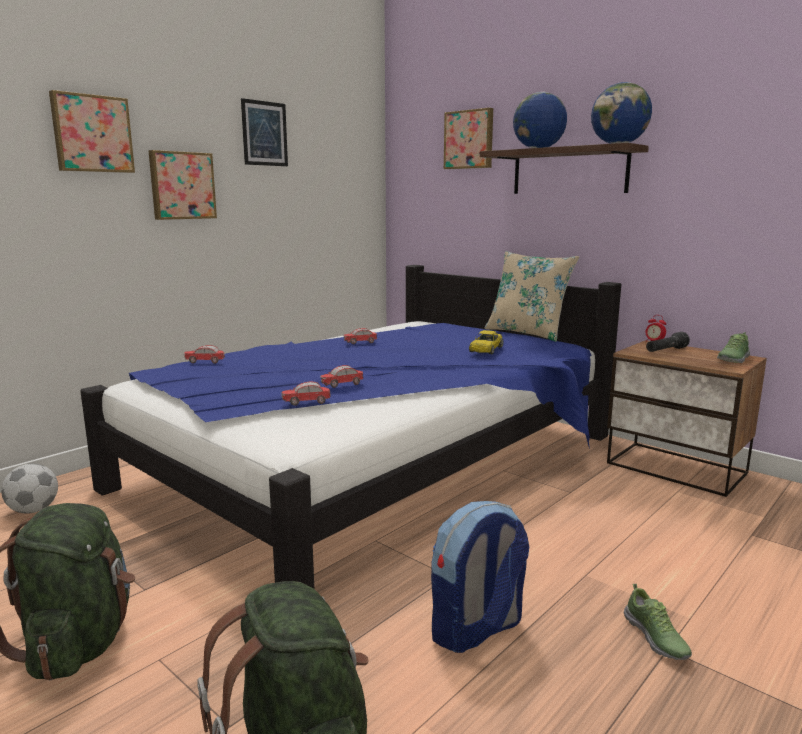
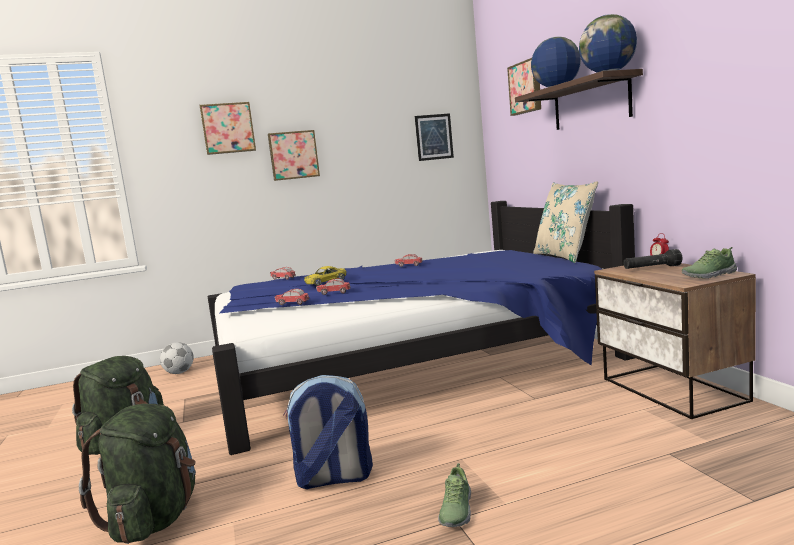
camera: 30 degrees right, 5 degrees down
(264, 133) = (360, 109): picture -> picture (434, 137)
(486, 349) = (492, 269): yellow toy car -> yellow toy car (326, 282)

